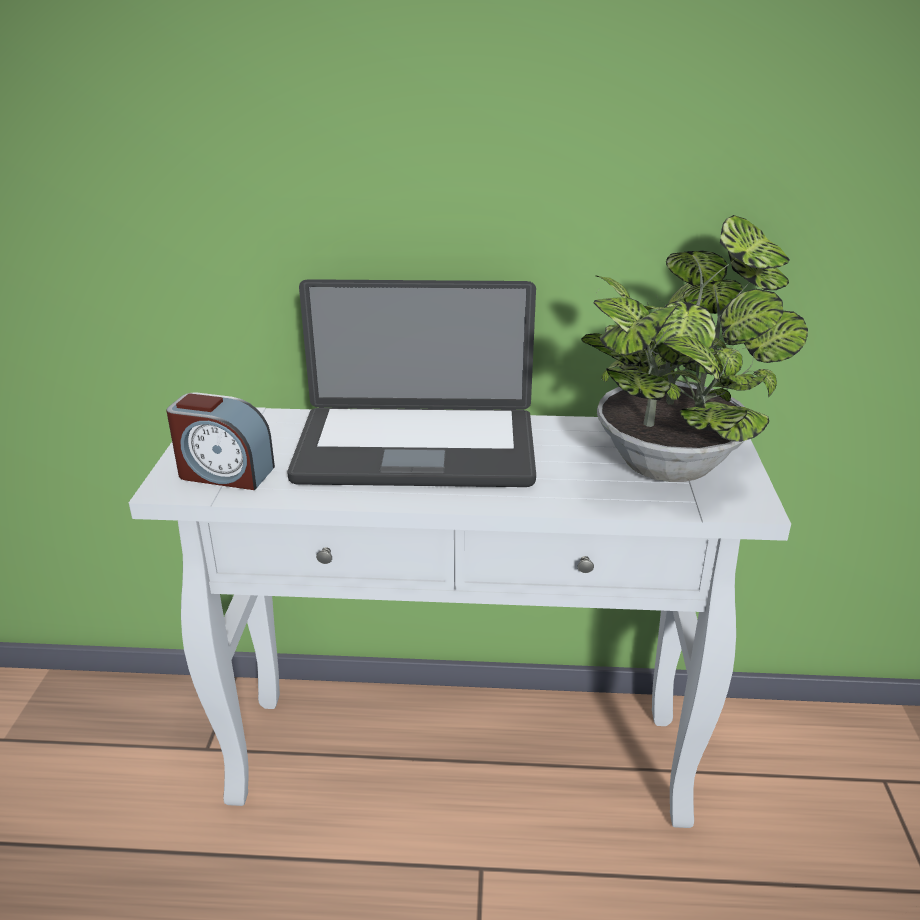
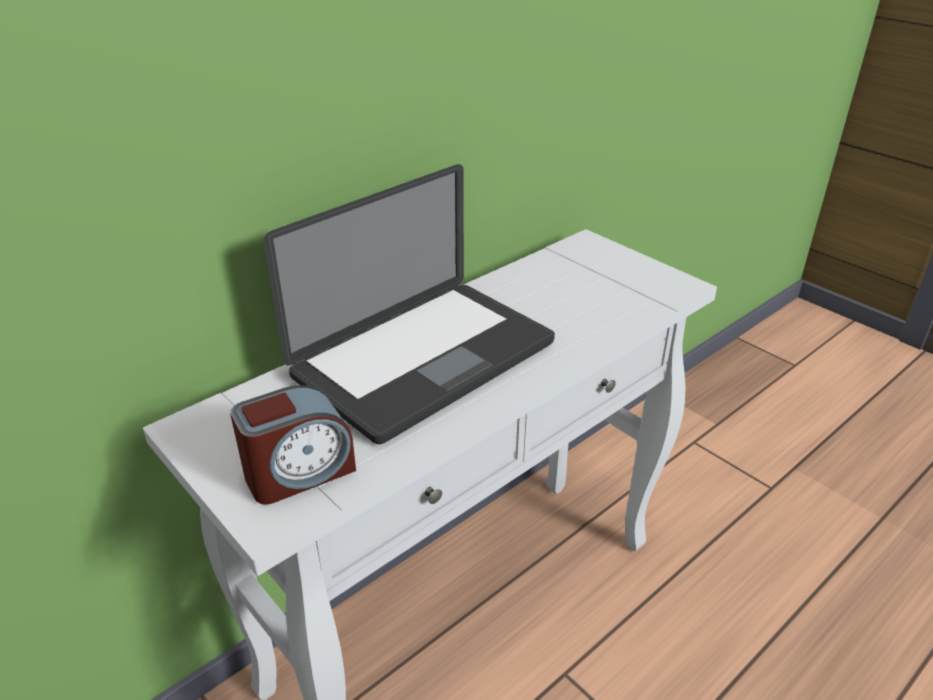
camera: 45 degrees left, 5 degrees up
(672, 460) = (597, 277): potted plant -> none

